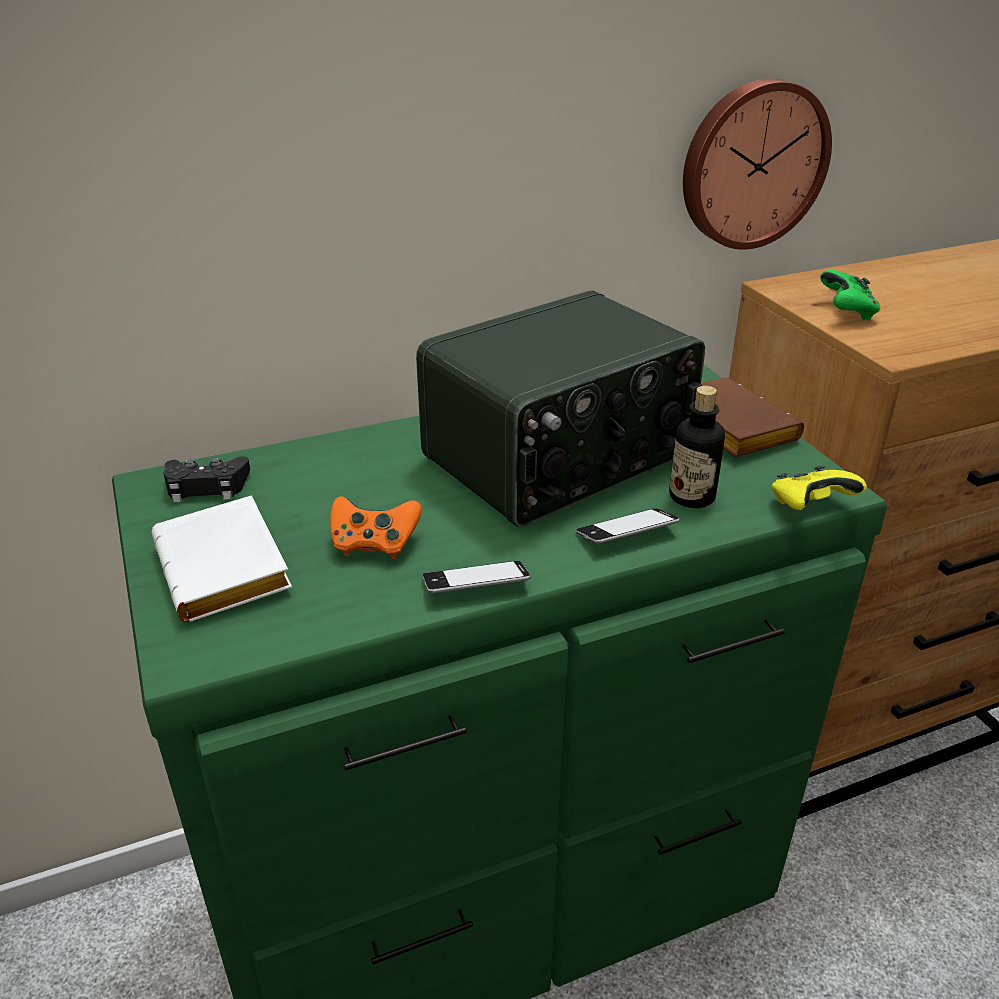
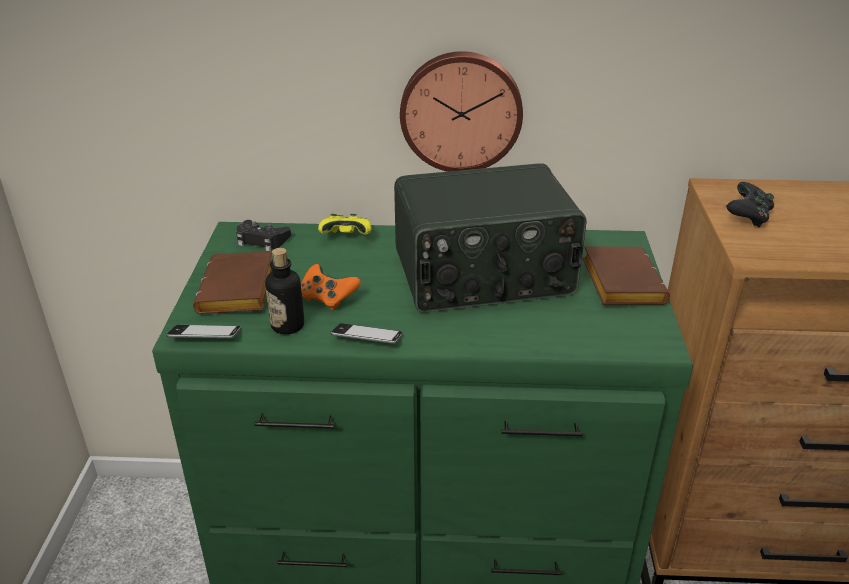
camera: 25 degrees right, 0 degrees up
(228, 570) = (239, 292): white book -> brown book
(626, 533) = (486, 334): phone -> phone (205, 336)
(692, 497) = (550, 323): bottle -> bottle (287, 325)
(752, 164) = (702, 90): wall clock -> wall clock (461, 111)
(810, 506) = (629, 351): yellow game controller -> yellow game controller (347, 237)
(847, 312) = (748, 217): green game controller -> black game controller

